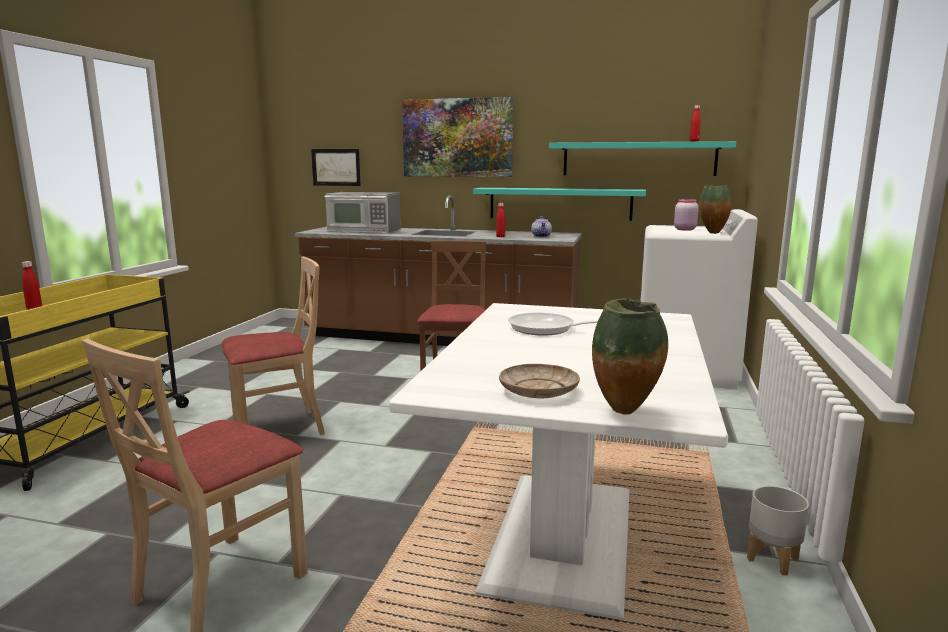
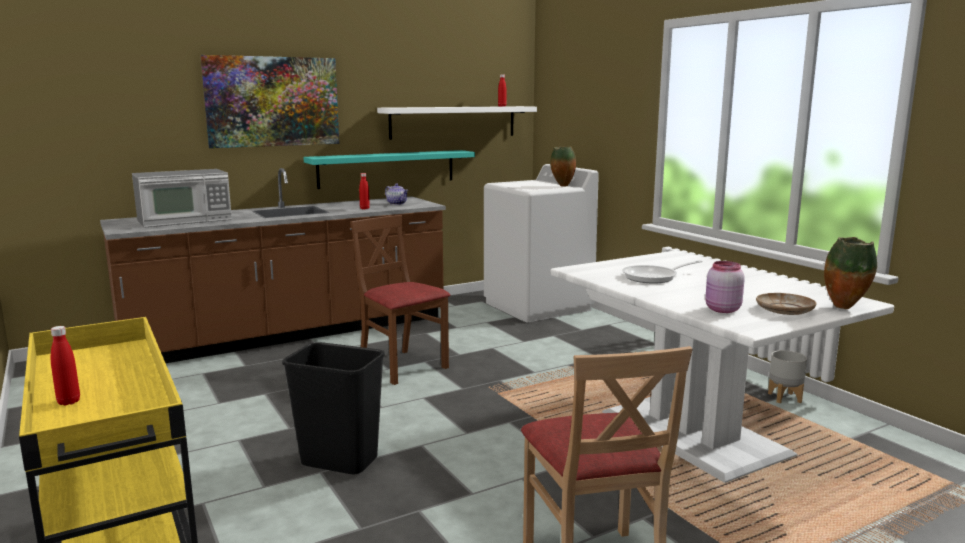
camera: 45 degrees left, 0 degrees up
(278, 429) = (341, 461): beige chair -> black trash can
(336, 167) = (102, 140): picture -> none
(638, 159) = (453, 122): turquoise shelf -> white shelf
(684, 229) = (531, 185): pink jar -> pink jar (721, 310)

